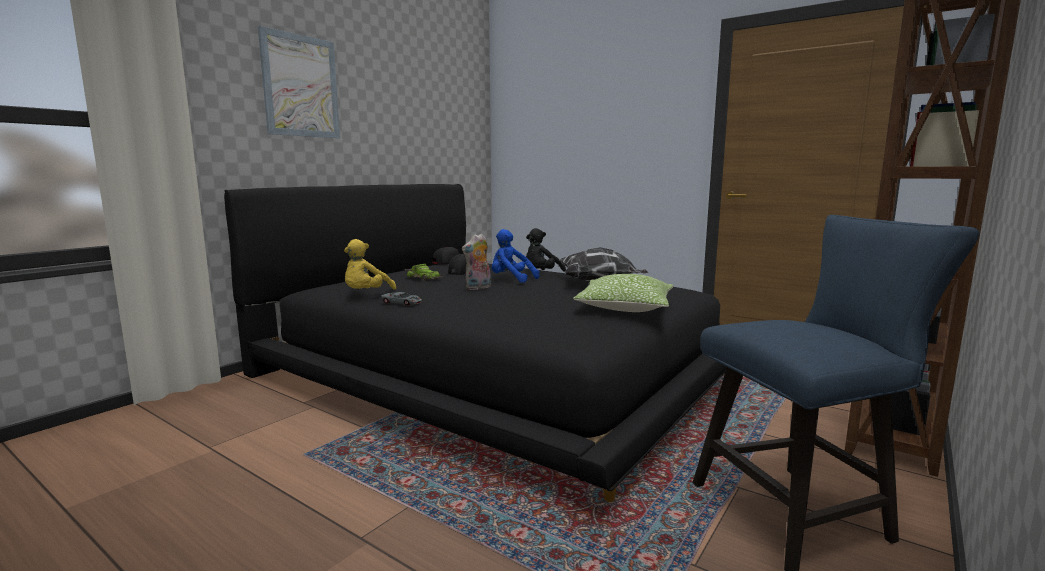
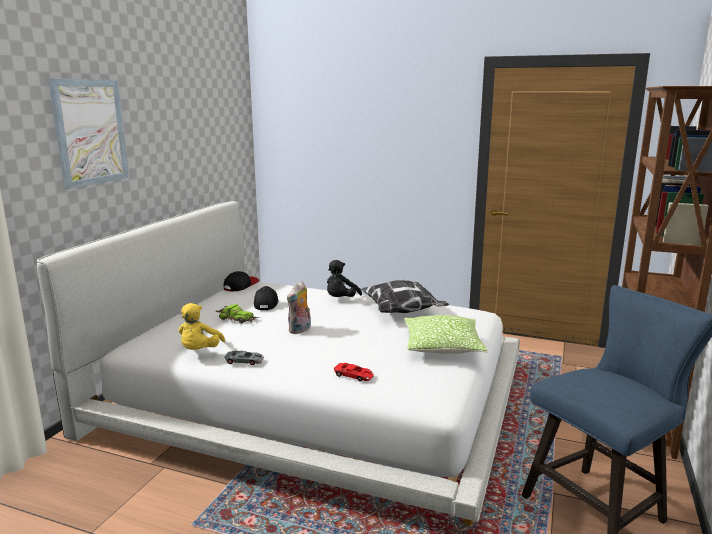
camera: 15 degrees left, 5 degrees up
(494, 371) = (312, 399): black bed -> white bed
(504, 319) = (354, 375): none -> red toy car
(511, 279) = (321, 313): blue plush toy -> none

